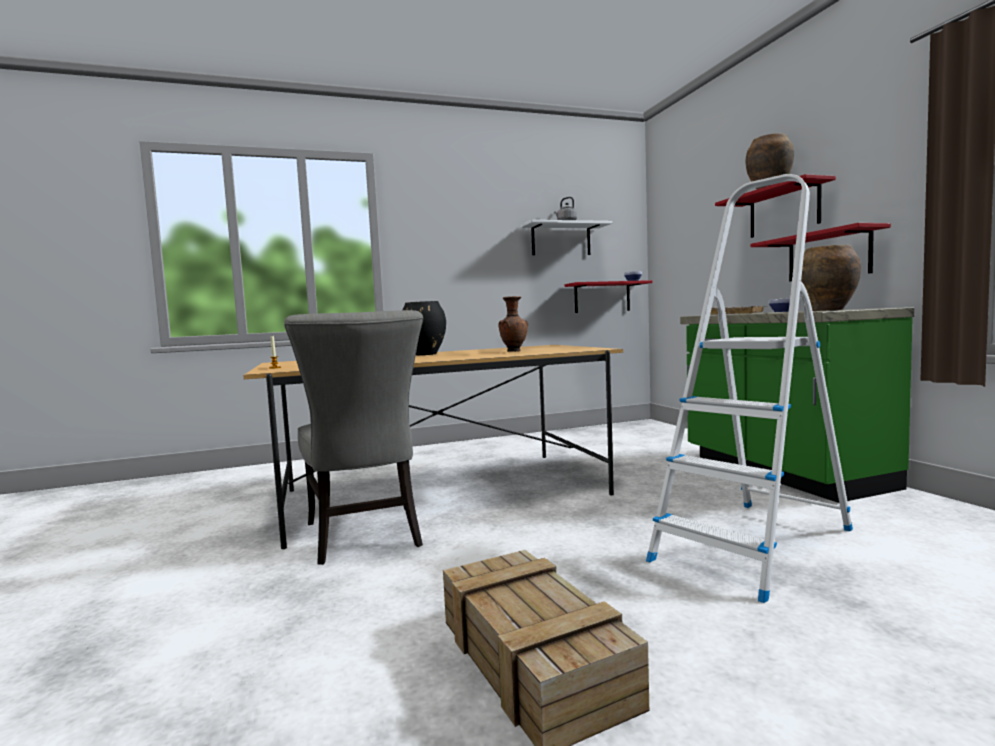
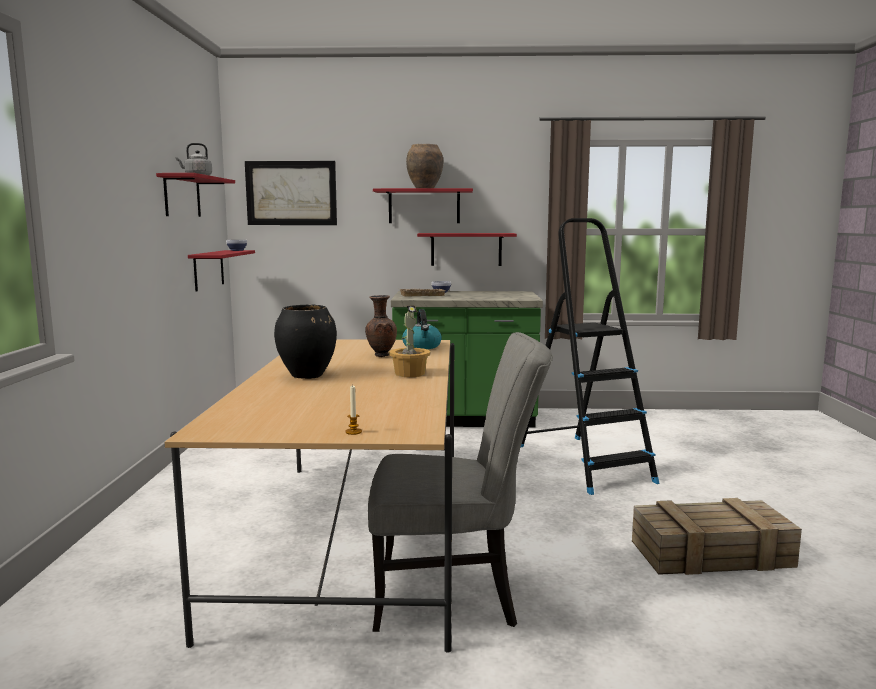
camera: 70 degrees left, 5 degrees up
(452, 357) = (409, 373): none -> potted plant
(561, 240) = (182, 196): white shelf -> red shelf
(571, 350) = (422, 346): none -> kettle
(682, 224) = (291, 193): none -> picture
(753, 544) = (584, 463): white step ladder -> black step ladder
(826, 310) = (522, 297): brown vase -> none

